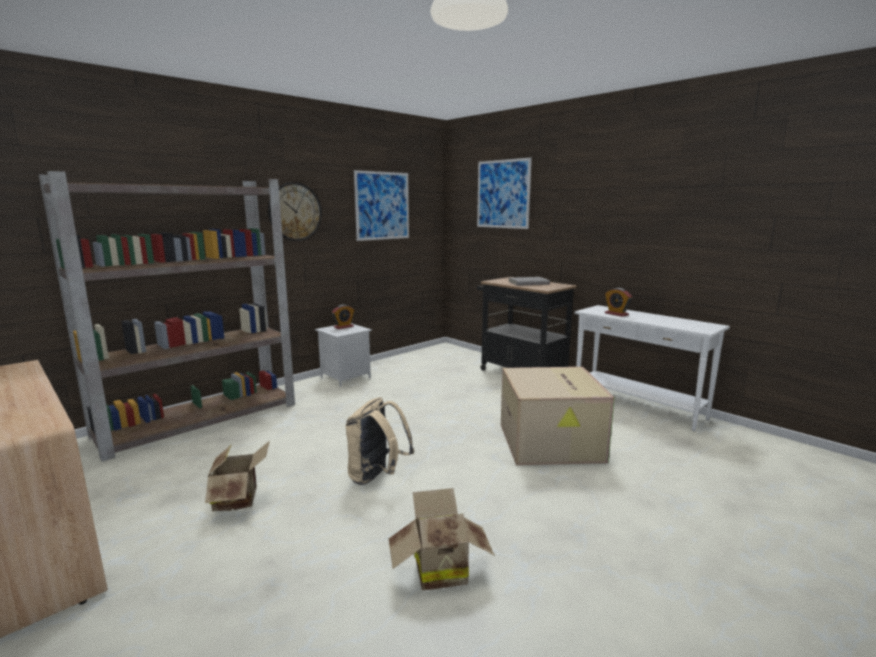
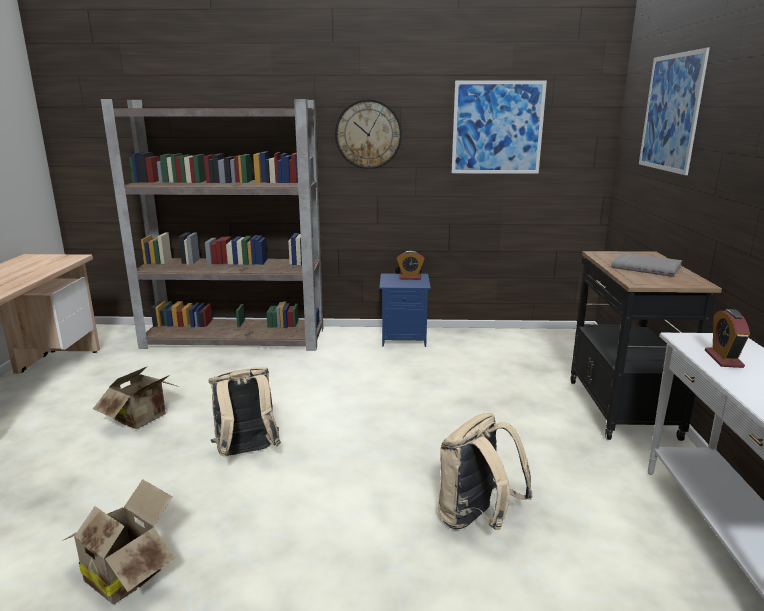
camera: 45 degrees right, 5 degrees up
(346, 377) = (405, 337): grey nightstand -> blue nightstand
(552, 443) = (476, 519): cardboard box -> beige backpack

